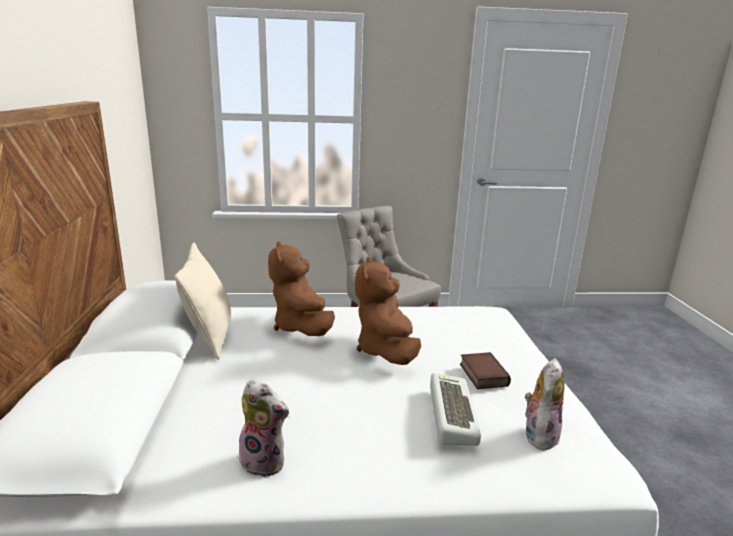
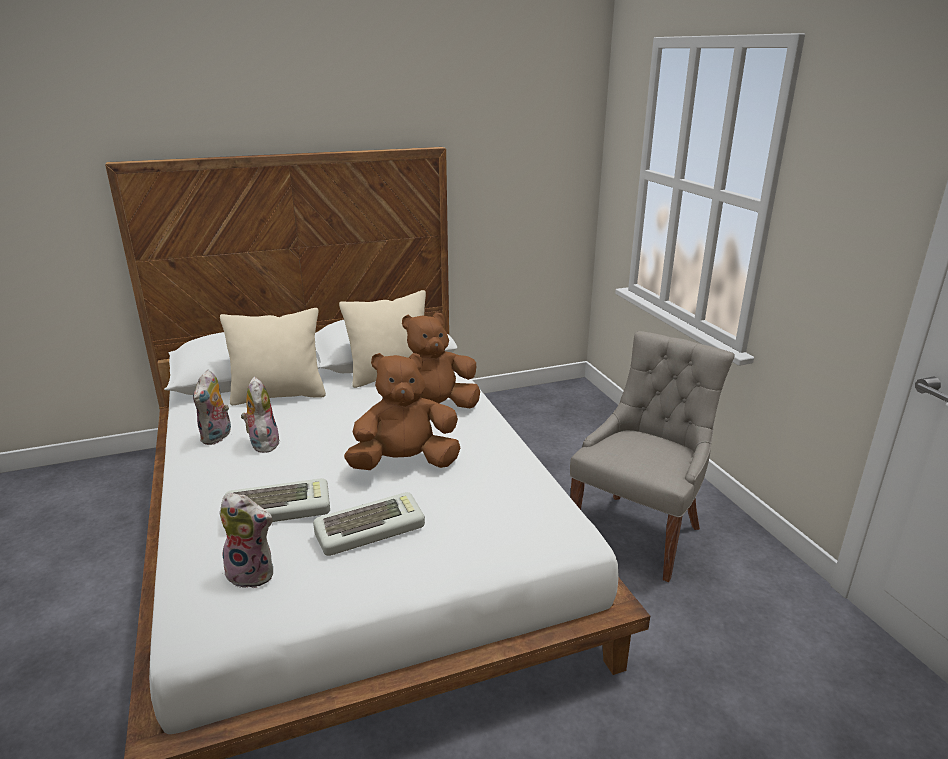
camera: 75 degrees right, 5 degrees up
(187, 409) = (279, 395): none -> beige pillow
(307, 424) = (262, 443): none -> plush toy
(481, 374) = (370, 529): book -> keyboard

